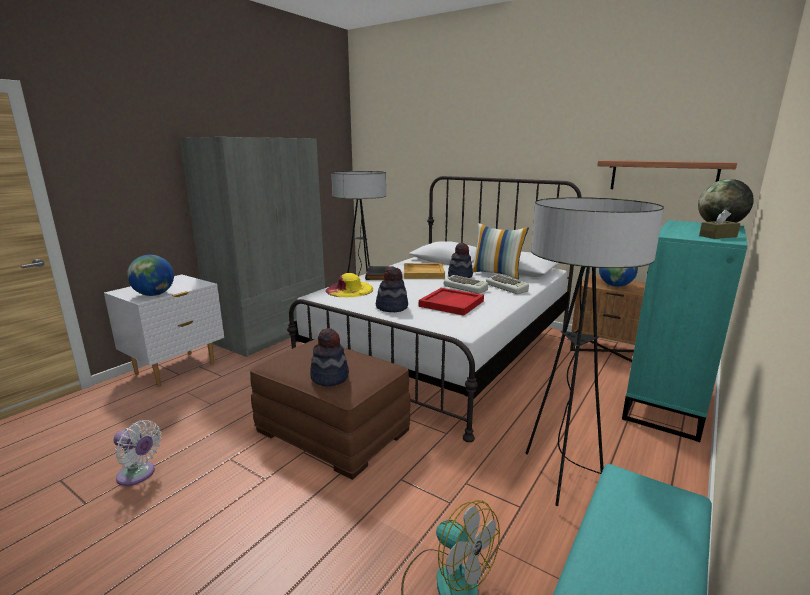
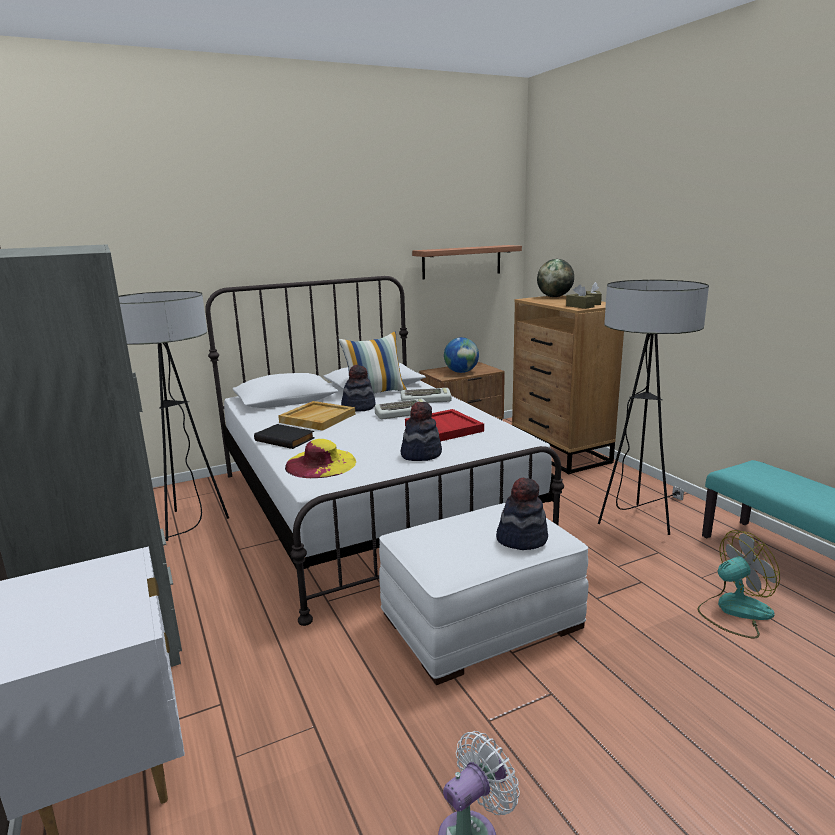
camera: 60 degrees left, 0 degrees up
(154, 295) = (118, 616): globe -> none
(333, 430) = (481, 620): brown ottoman -> white ottoman
(665, 404) = (560, 453): turquoise dresser -> brown dresser
(680, 235) = (580, 306): none -> brown tissue box

